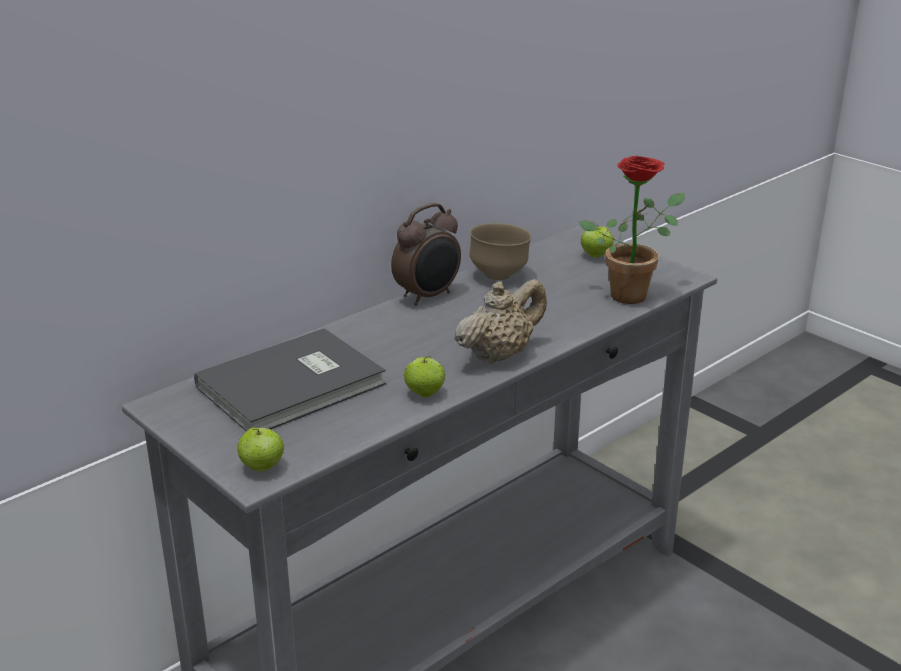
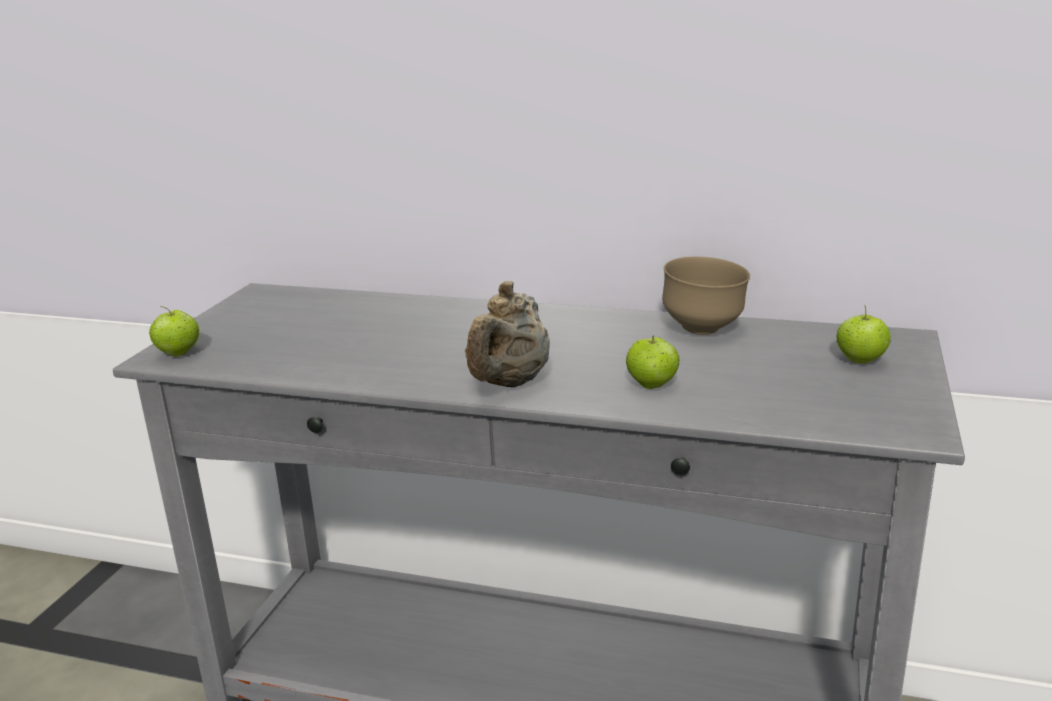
camera: 60 degrees right, 5 degrees down
(295, 386) = (336, 322): grey book -> none
(424, 393) = (377, 374): apple -> apple (652, 385)
(428, 296) = (595, 316): alarm clock -> none
(499, 354) = (508, 383): beige teapot -> beige teapot turned 90 degrees clockwise
(632, 293) = (793, 410): potted plant -> none

